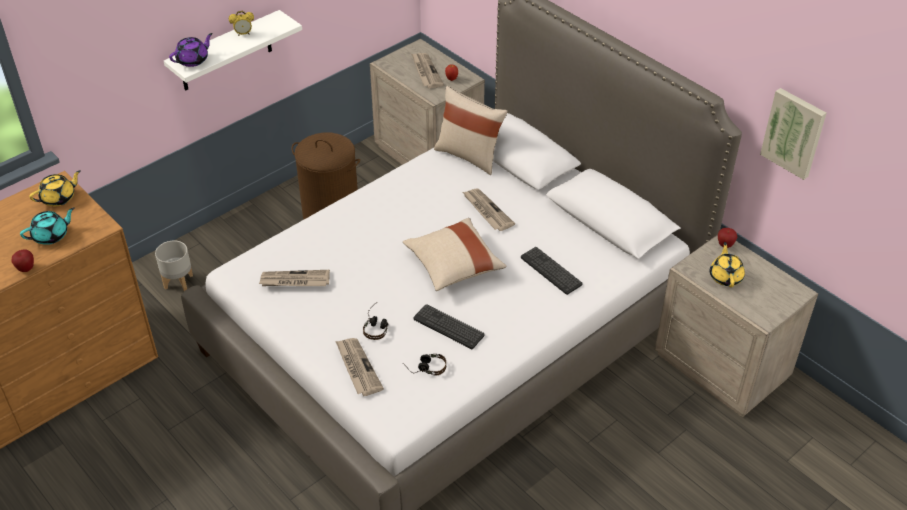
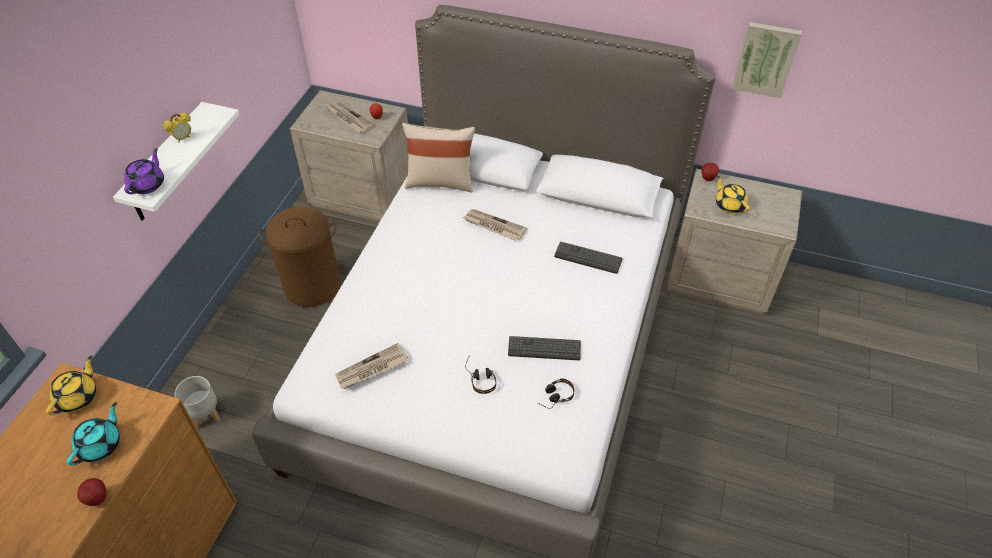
camera: 30 degrees left, 5 degrees up
(357, 368) = (495, 427): newspaper -> none
(453, 265) = (504, 288): beige pillow -> none

